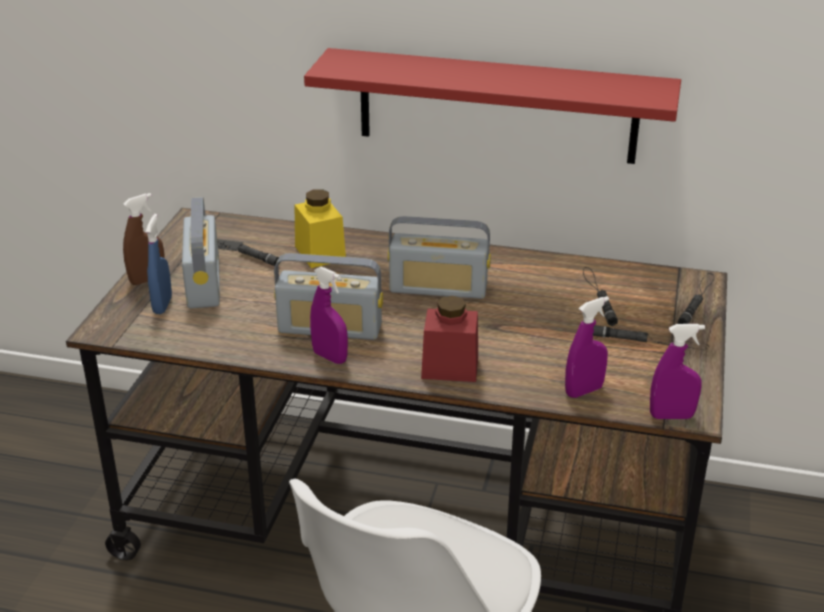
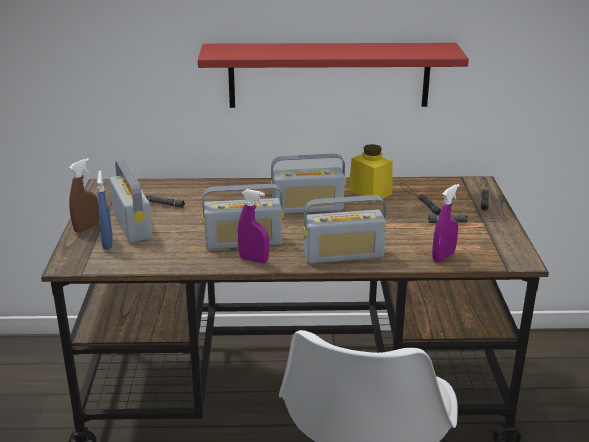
camera: 15 degrees left, 5 degrees down
(320, 253) = (210, 196): yellow jar -> yellow jar (370, 192)
(450, 367) = (343, 255): red jar -> radio
(671, 416) = (509, 264): purple spray bottle -> none

